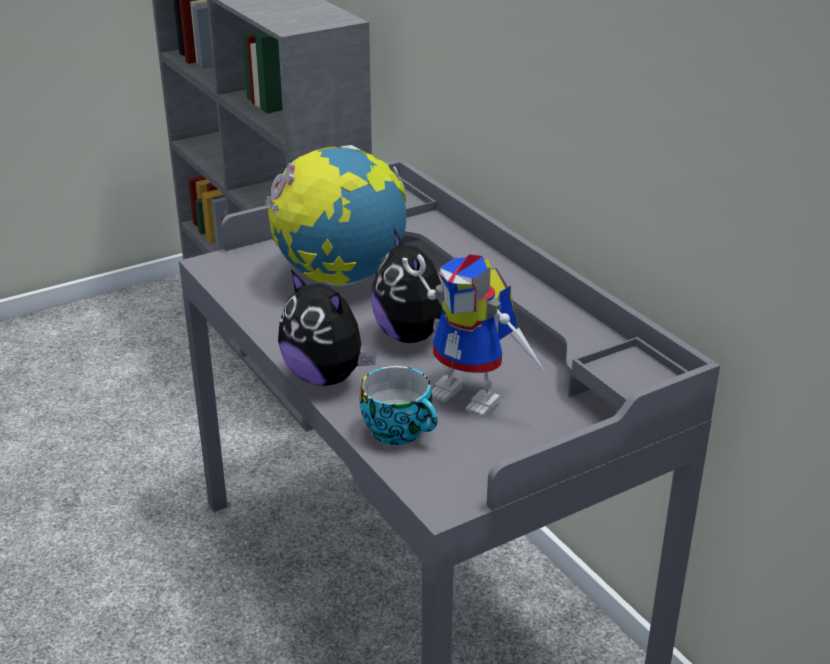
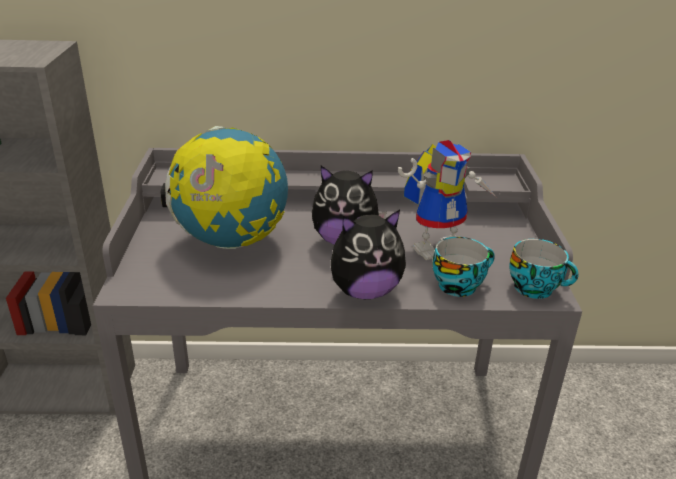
camera: 60 degrees left, 0 degrees up
(451, 488) = (536, 288): none -> cup

